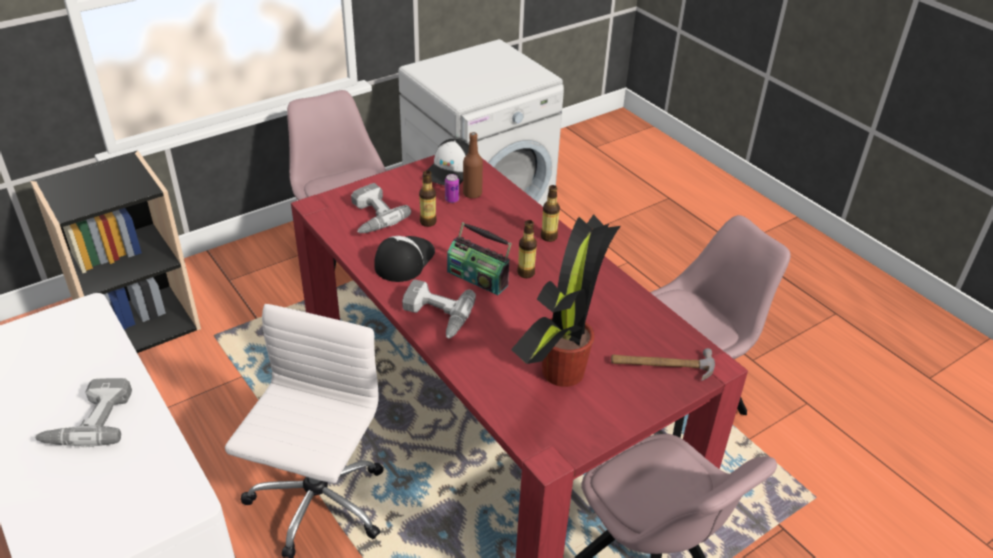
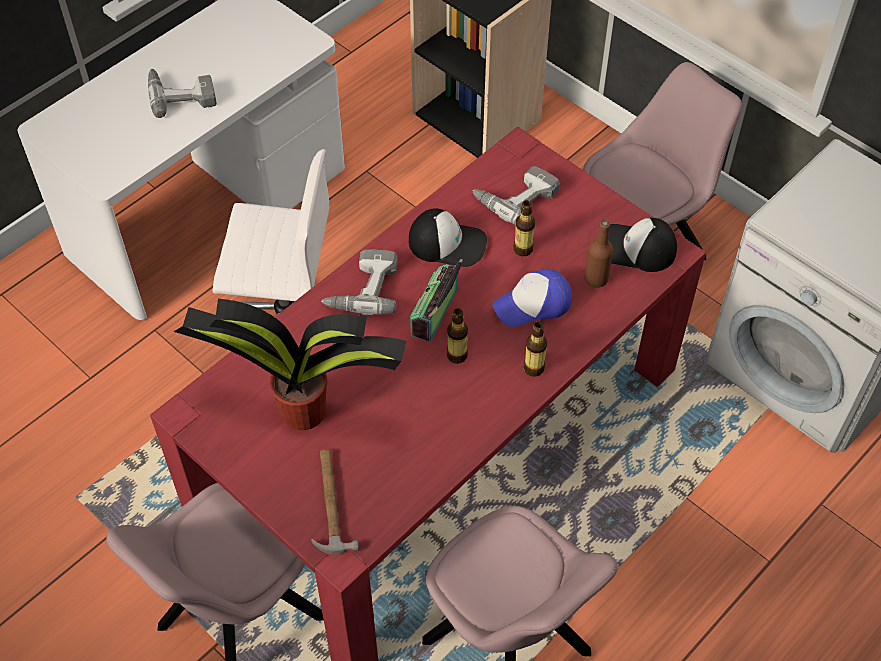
camera: 80 degrees right, 15 degrees up
(452, 200) = (576, 262): can -> none
(486, 226) = (533, 304): none -> cap

